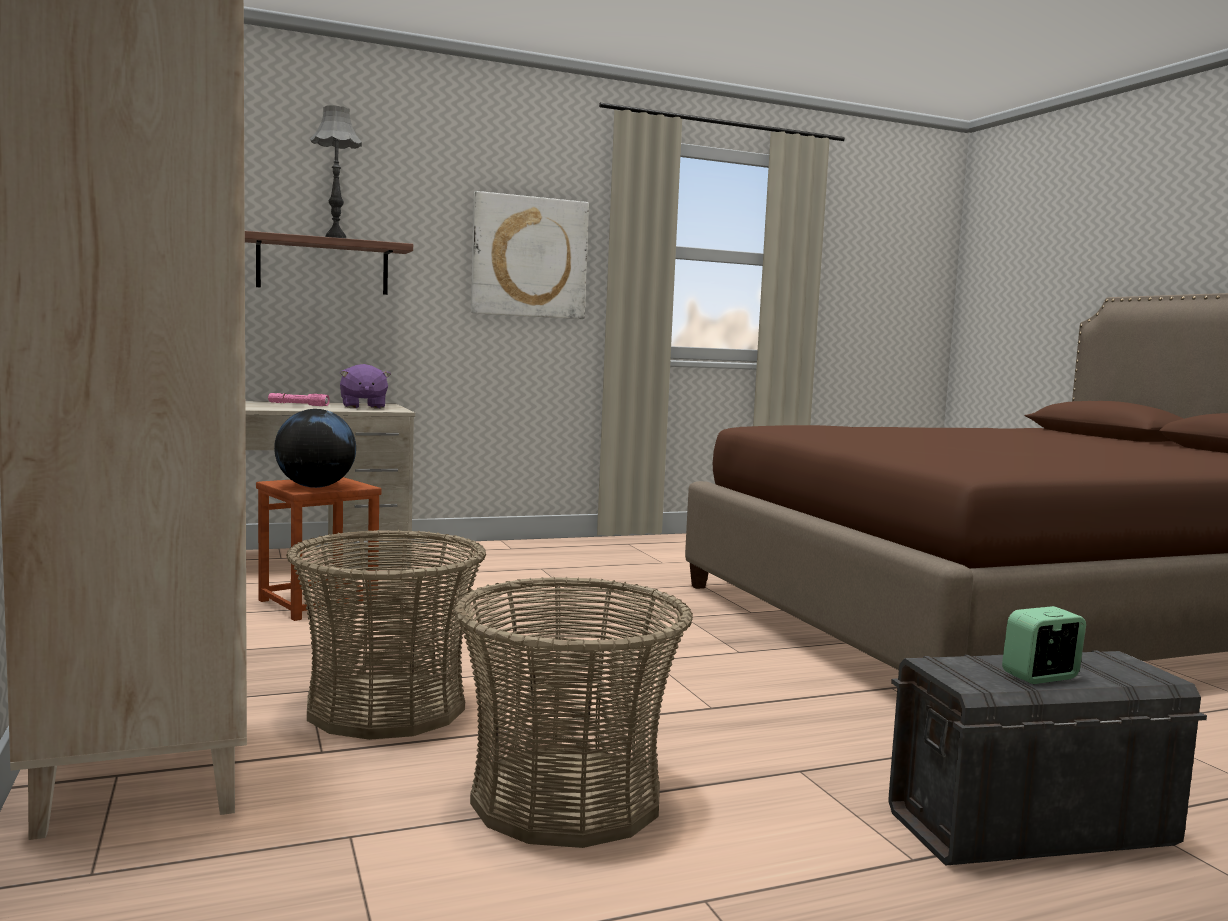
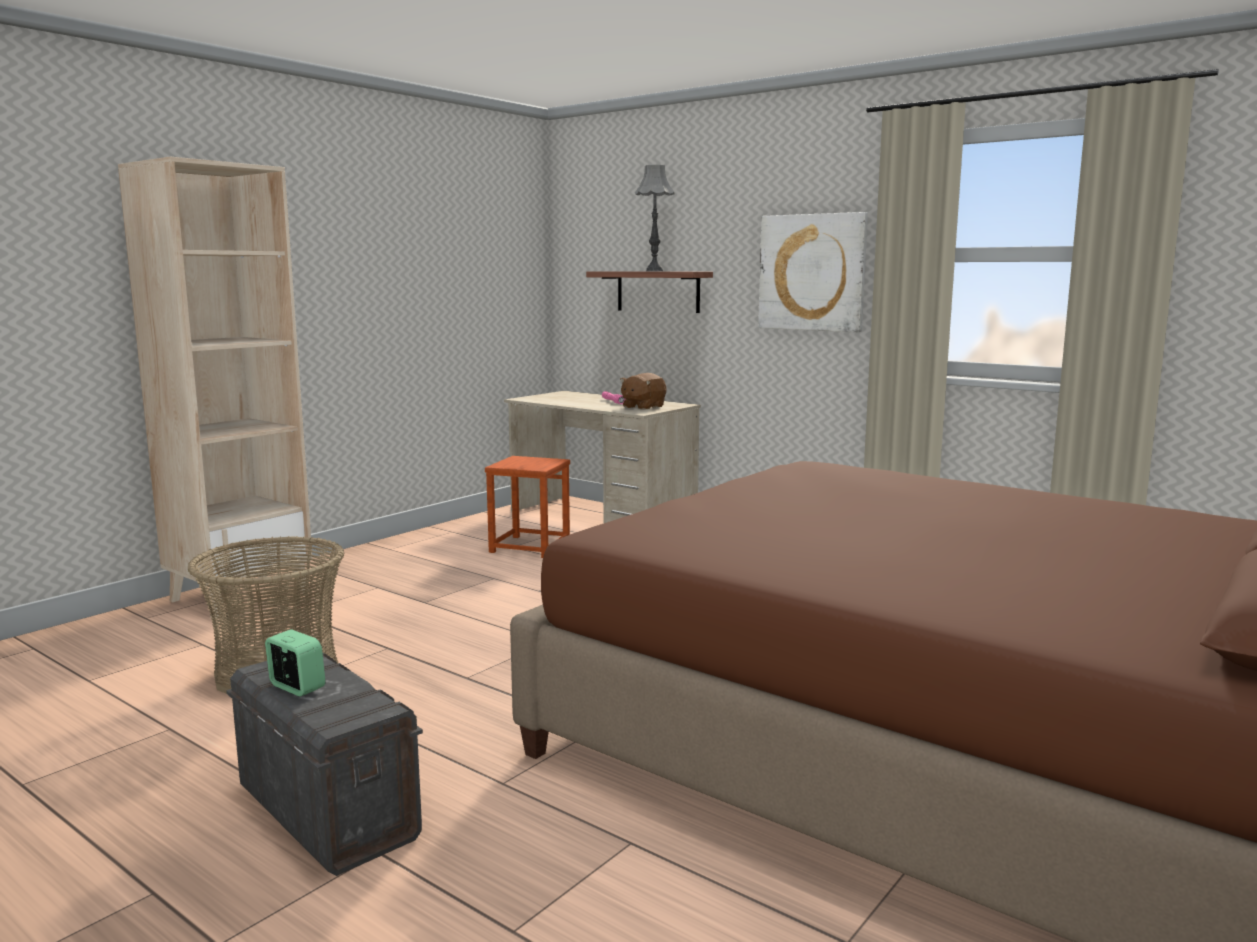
camera: 60 degrees right, 5 degrees up
(315, 487) = (517, 464): globe -> none
(363, 407) = (642, 407): purple plush toy -> brown plush toy
(386, 707) = (371, 607): basket -> none

